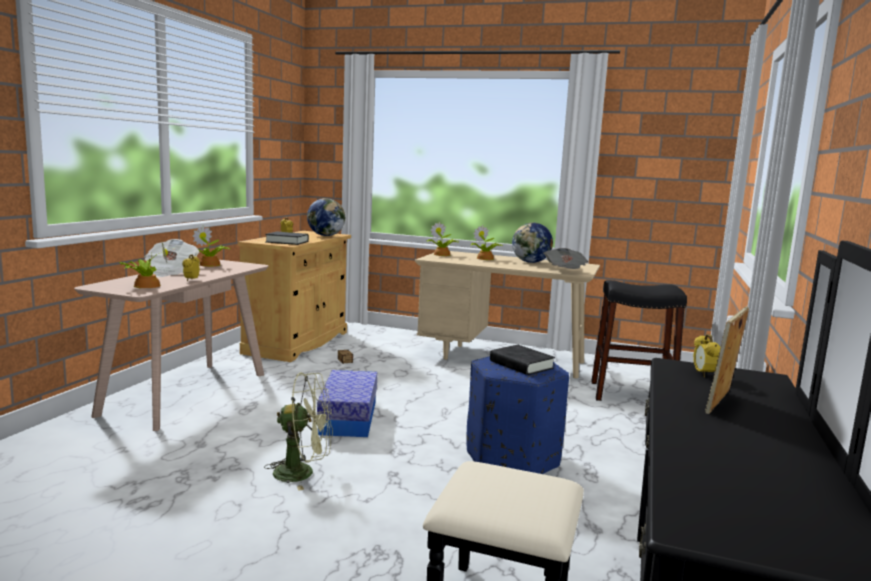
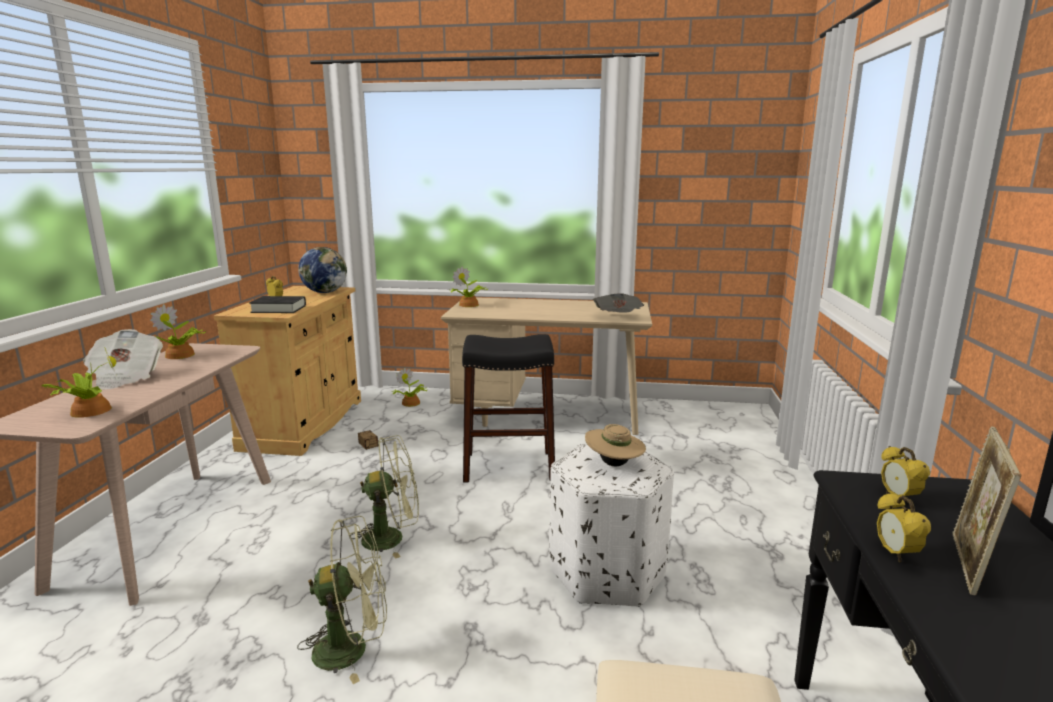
camera: 10 degrees left, 5 degrees up
(191, 280) = (157, 390): alarm clock -> alarm clock (896, 554)
(348, 418) = (392, 537): storage box -> green fan
(485, 258) = (520, 306): potted plant -> potted plant (410, 403)
(513, 459) = (608, 573): blue ottoman -> white ottoman
(521, 365) = (614, 464): black book -> beige hat
(531, 262) = (573, 307): globe -> none
(631, 394) = (701, 449): black stool -> black stool (508, 466)

